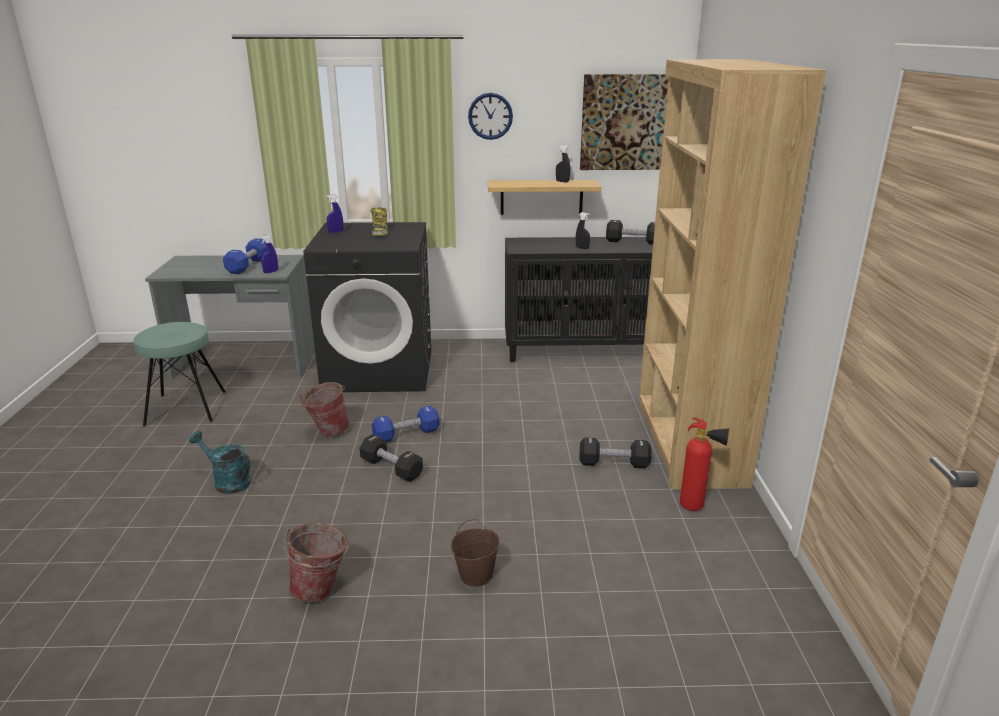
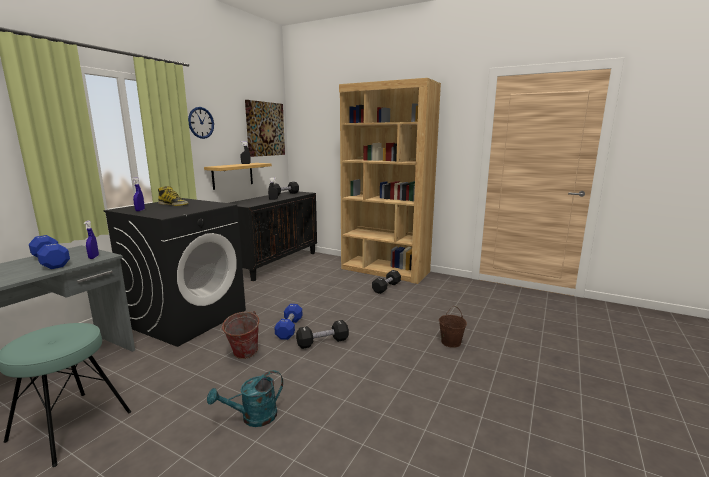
camera: 60 degrees left, 10 degrees down
(322, 590) = (434, 396): bucket -> none
(697, 507) = (435, 284): fire extinguisher -> none

